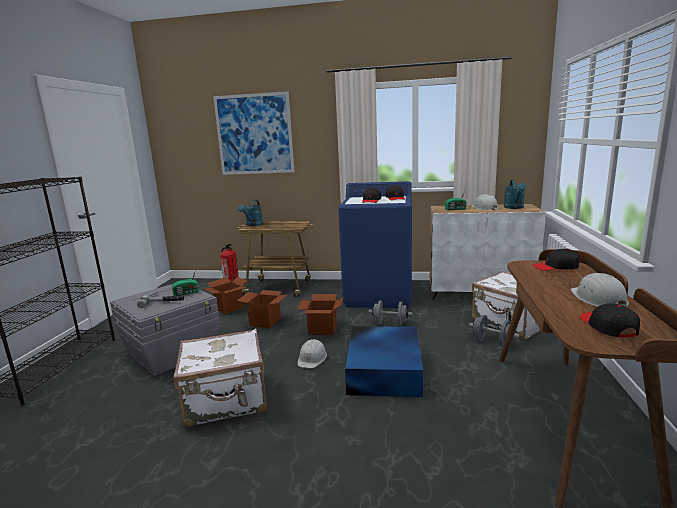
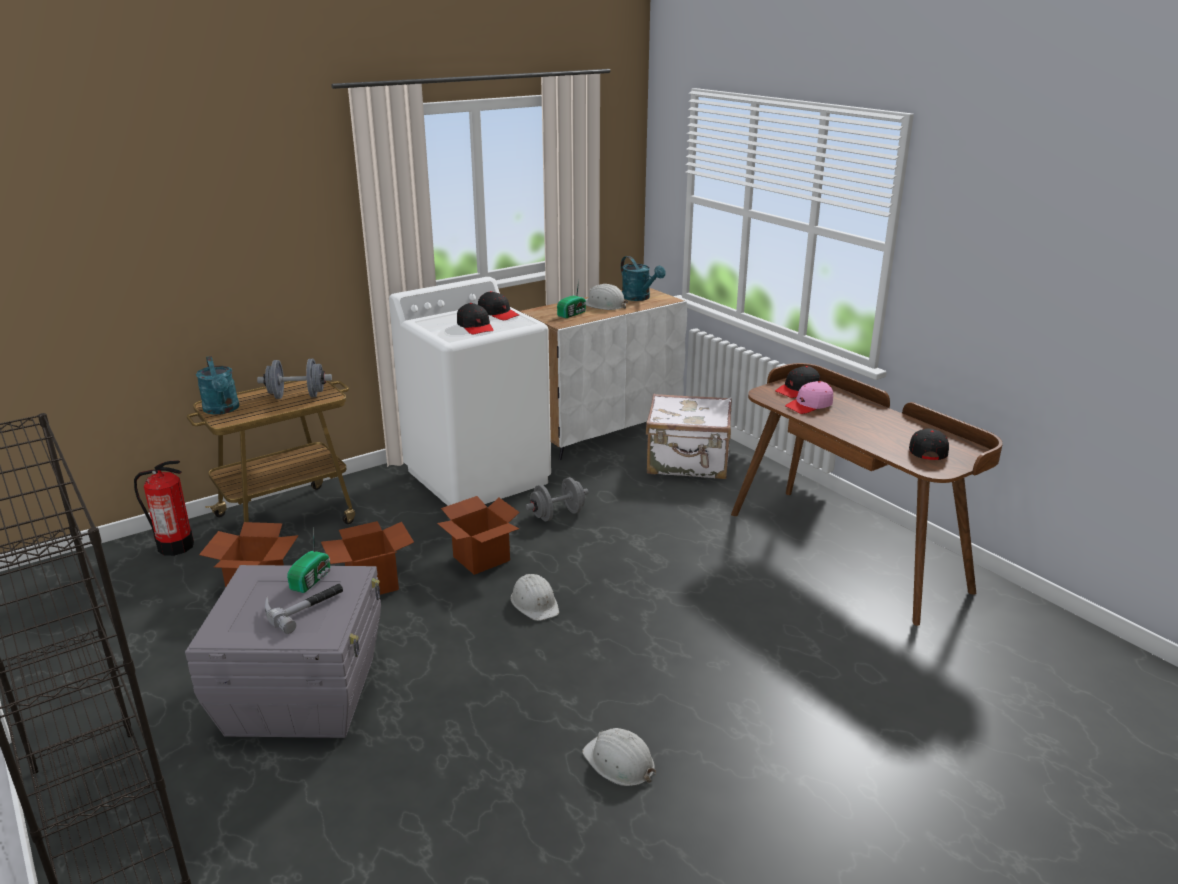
camera: 45 degrees left, 10 degrees up
(227, 401) = (519, 705): white suitcase -> none
(254, 134) = (172, 215): picture -> none
(379, 295) = (478, 476): blue washing machine -> white washing machine
(384, 369) = (638, 576): blue storage box -> none
(492, 342) = (700, 495): grey dumbbell -> grey dumbbell (297, 396)
(546, 276) = (809, 405): none -> pink cap
(598, 299) = (882, 421): white hard hat -> white hard hat (619, 762)
(607, 327) = (926, 450): black cap -> black cap turned 60 degrees clockwise

